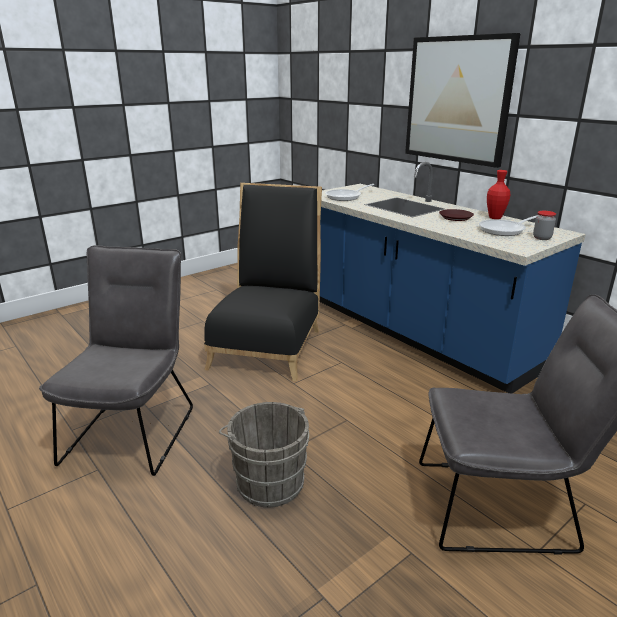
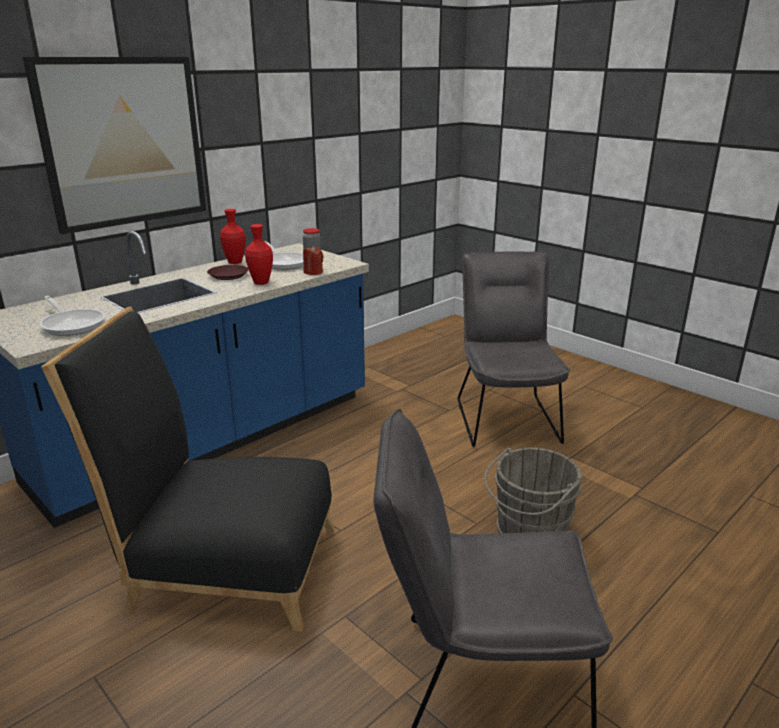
camera: 95 degrees left, 0 degrees up
(440, 225) = (261, 283): none -> red vase
(479, 238) = (313, 272): none -> red candle

